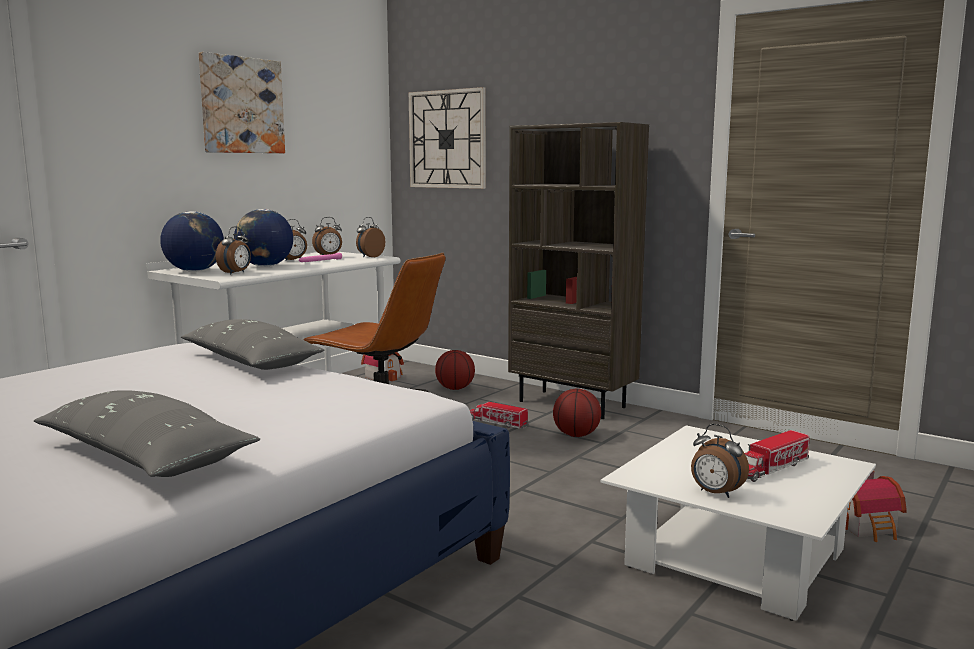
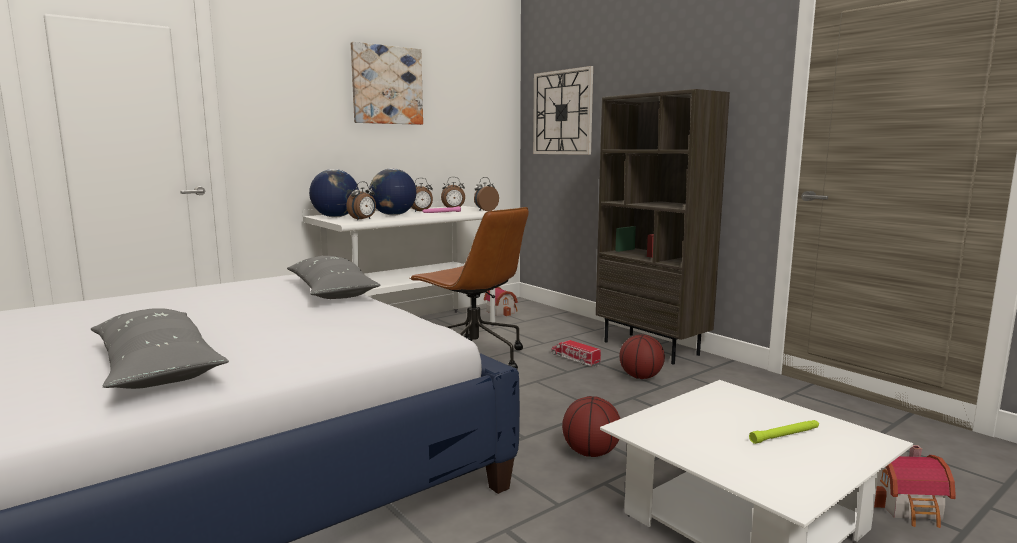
camera: 15 degrees right, 0 degrees up
(454, 389) = (554, 326): basketball -> basketball (590, 453)
(715, 493) = (709, 456): alarm clock -> none
(771, 468) = (785, 435): toy truck -> green flashlight

